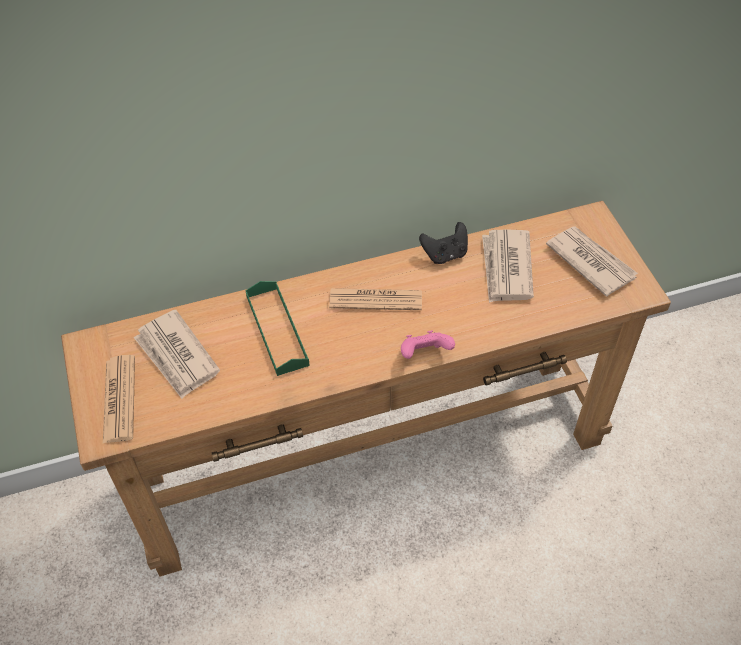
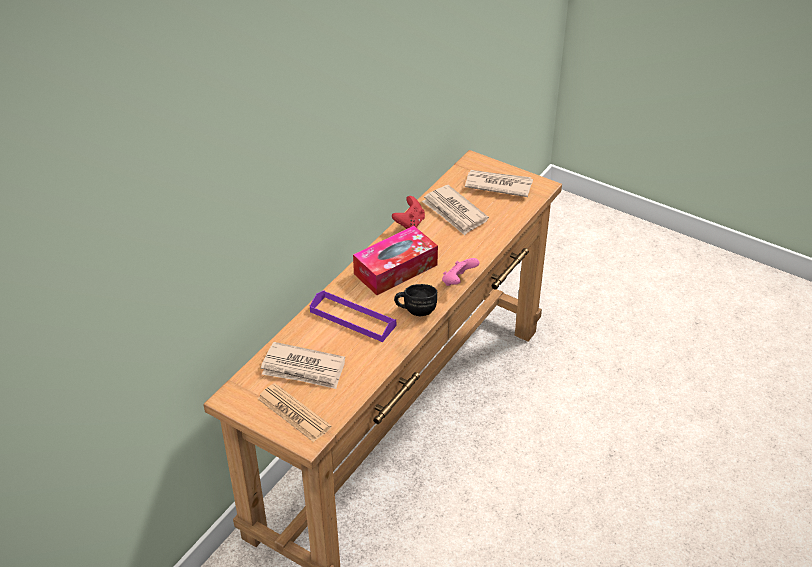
camera: 40 degrees left, 10 degrees down
(277, 330) = (352, 318): green tray -> purple tray
(347, 359) = (416, 309): none -> black mug
(375, 300) = (395, 269): newspaper -> tissue box
(445, 254) = (409, 223): black game controller -> red game controller

